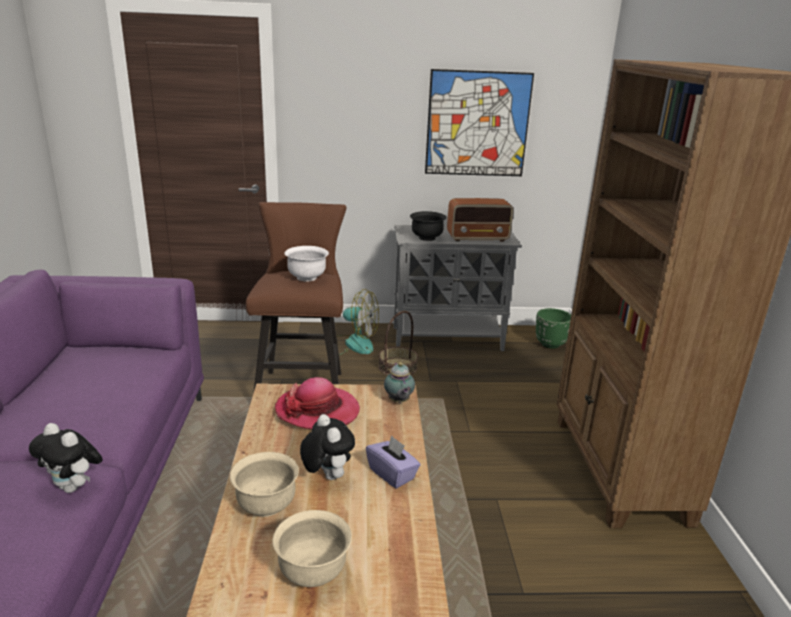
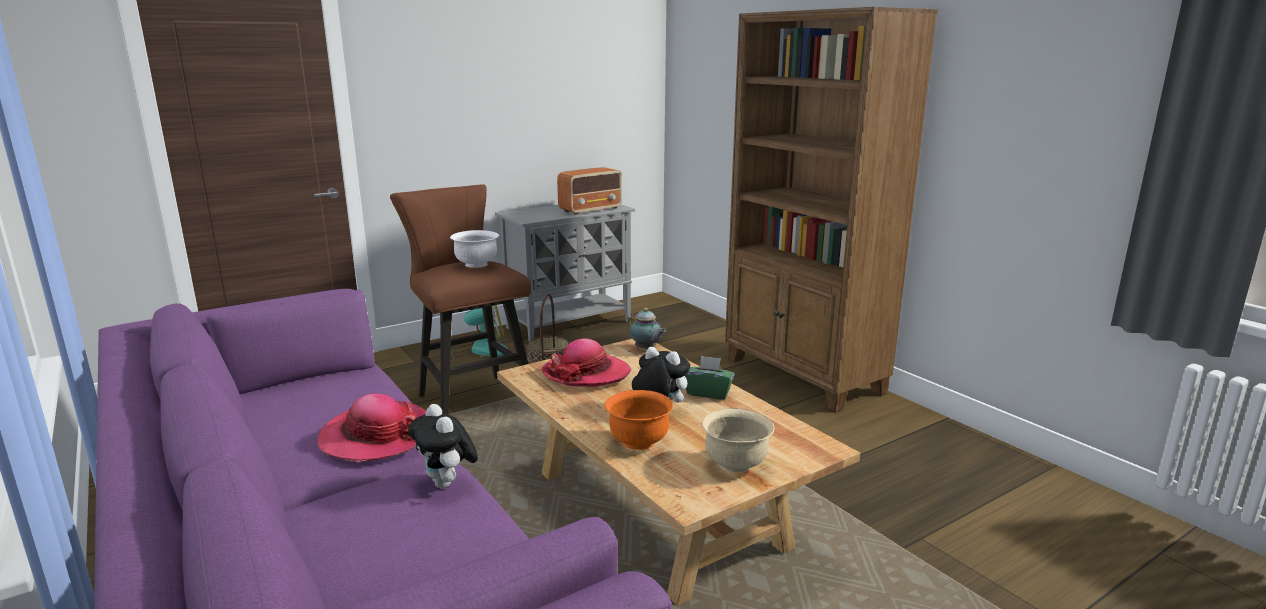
camera: 30 degrees left, 5 degrees down
(74, 487) = (447, 484): plush toy -> plush toy turned 60 degrees clockwise
(89, 419) = (376, 435): none -> hat
(266, 505) = (638, 441): beige bowl -> orange bowl
(392, 474) = (708, 392): purple tissue box -> green tissue box
(426, 238) = (544, 216): black bowl -> none
(477, 124) = (561, 96): picture -> none
(550, 344) = (663, 308): green planter -> none

